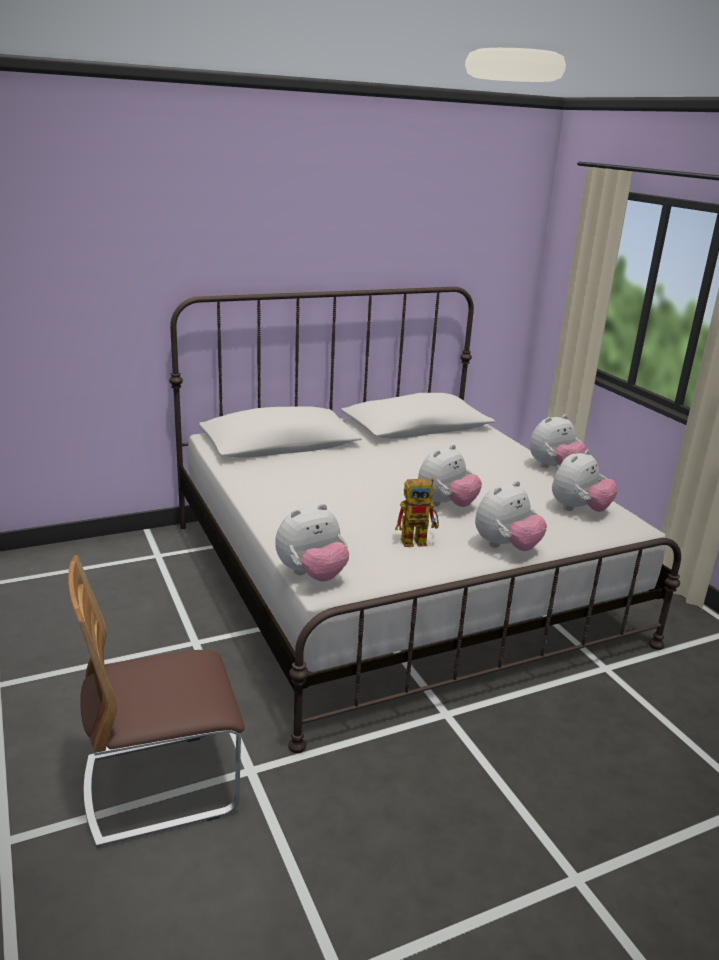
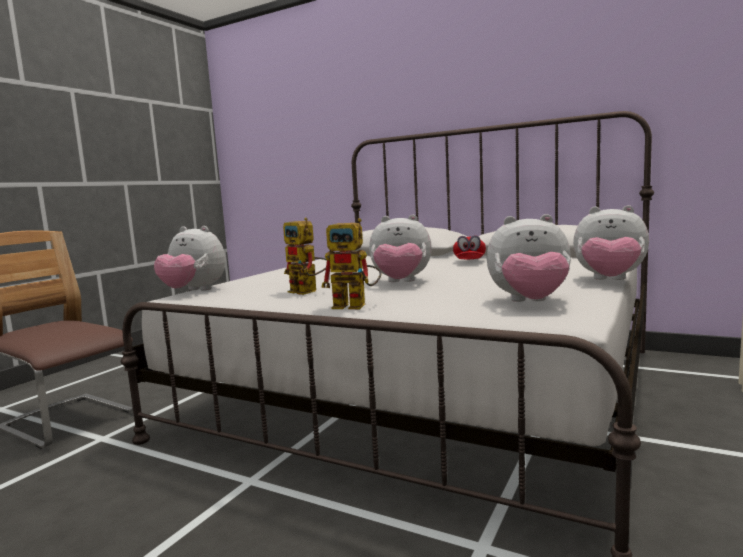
camera: 55 degrees right, 15 degrees down
(403, 454) = (469, 262): none -> red cap
(506, 547) = (357, 306): plush toy -> toy robot

